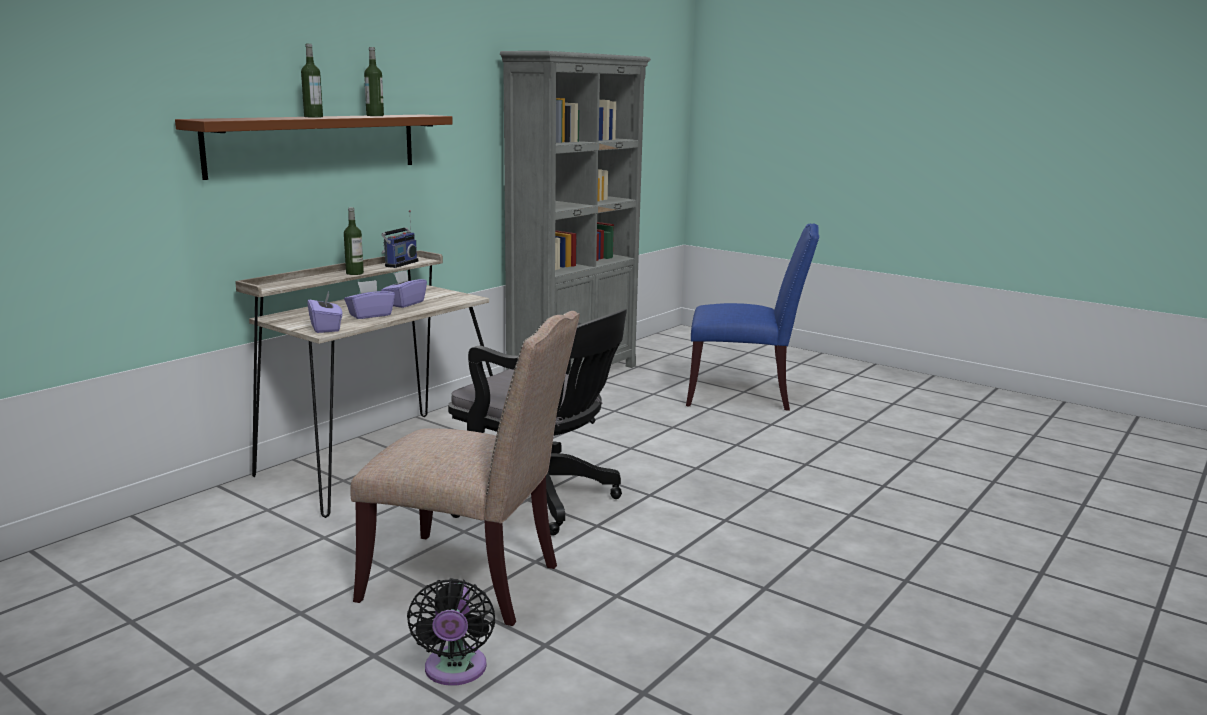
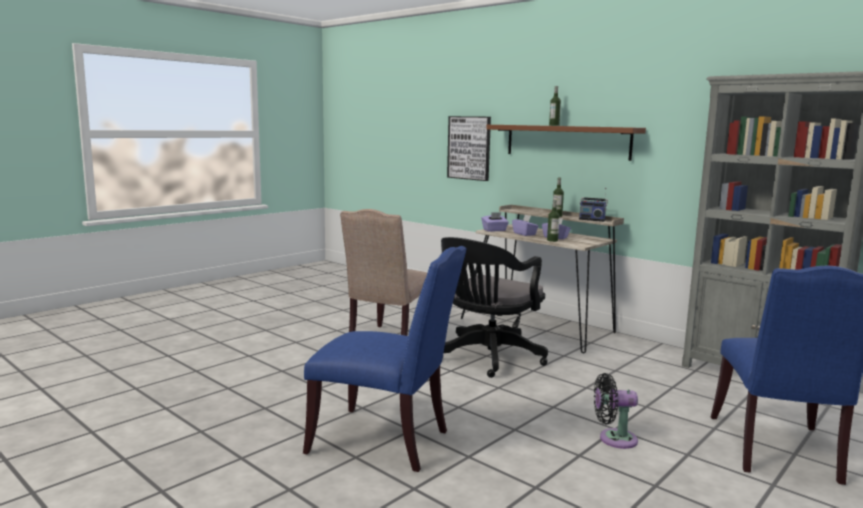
camera: 95 degrees right, 5 degrees down
(92, 179) = (469, 148): none -> picture
(375, 115) = (593, 126): bottle -> bottle (552, 240)
(454, 671) = (318, 341): black fan -> black fan (613, 439)
(852, 563) = (385, 441): none -> blue chair

